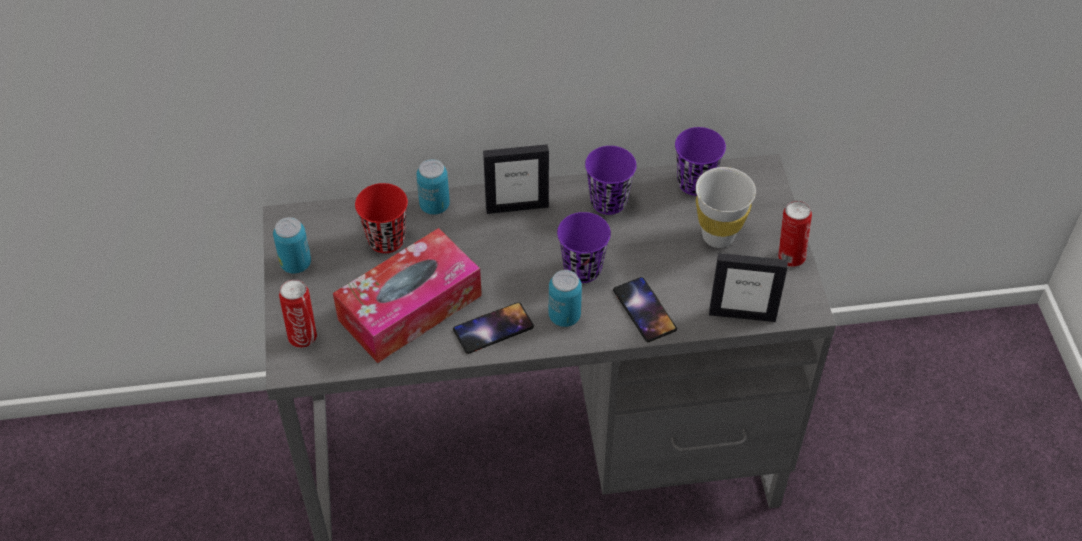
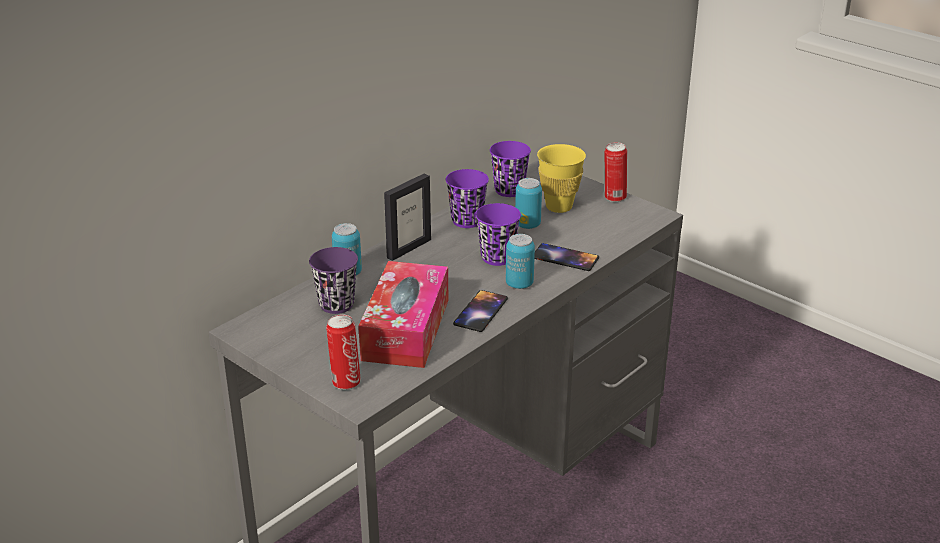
camera: 40 degrees left, 20 degrees down
(296, 264) = (282, 348): can -> can (527, 225)
(386, 239) = (336, 304): red cup -> purple cup
(718, 236) = (559, 207): white cup -> yellow cup
(742, 314) = (625, 233): picture frame -> none

